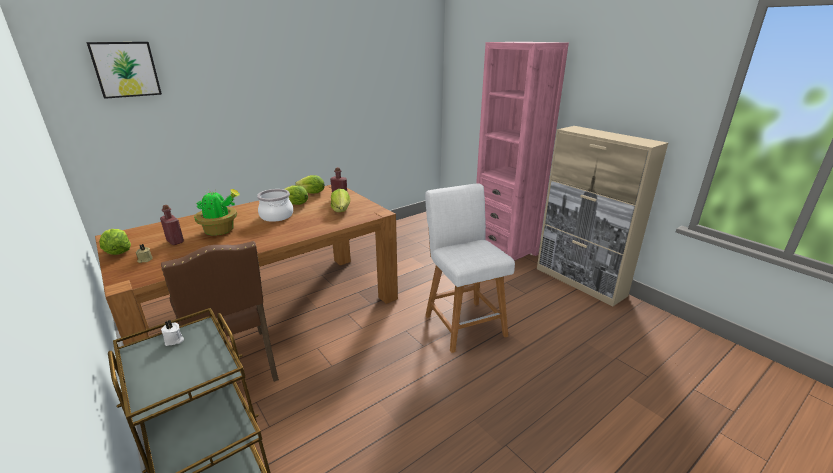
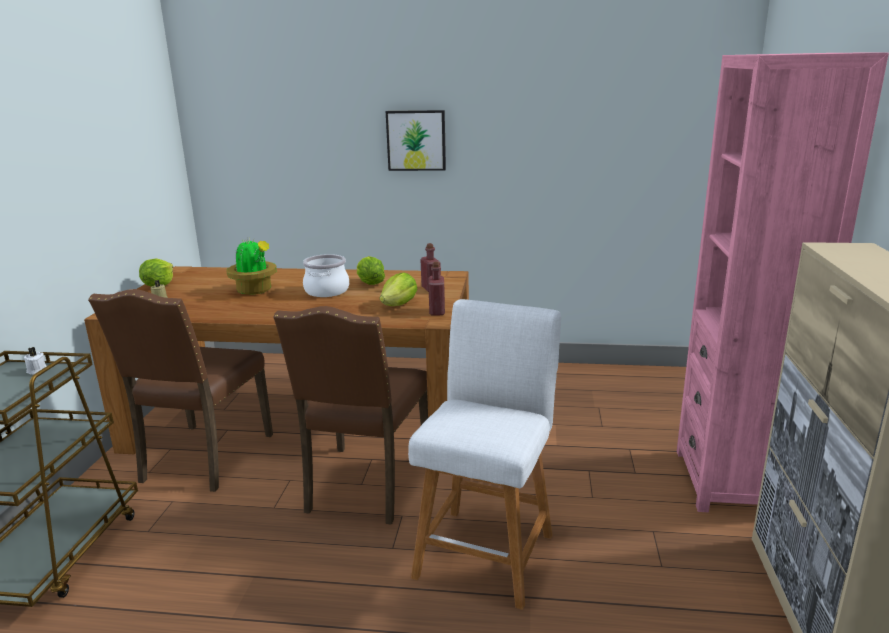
camera: 45 degrees right, 5 degrees down
(125, 69) = (255, 92): picture -> picture (416, 140)
(175, 241) = (207, 289): red bottle -> red bottle (437, 311)
(312, 193) = (412, 276): lettuce -> none
(365, 327) = (365, 485): none -> brown chair

